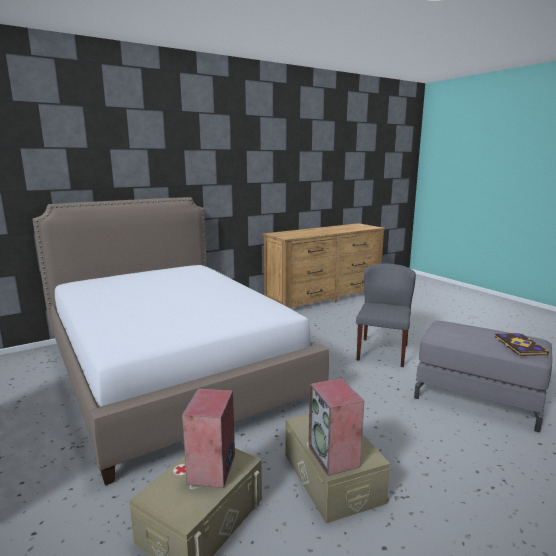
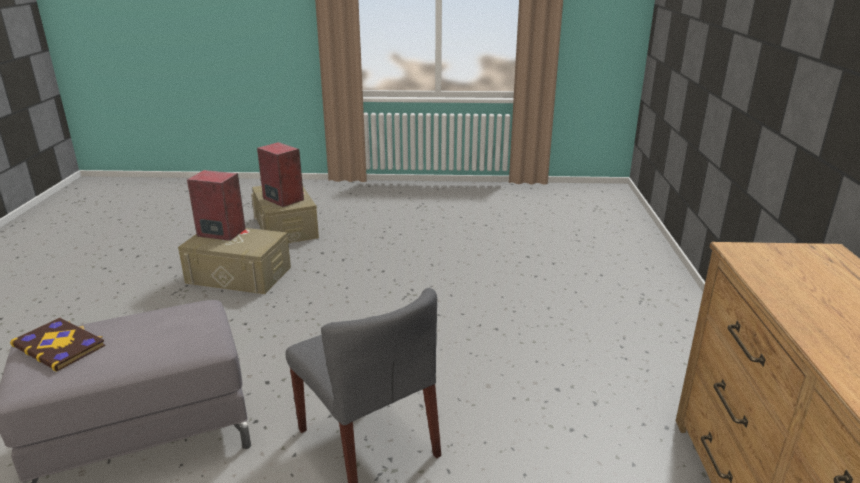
camera: 125 degrees right, 10 degrees up
(172, 371) = (506, 256): bed -> none

